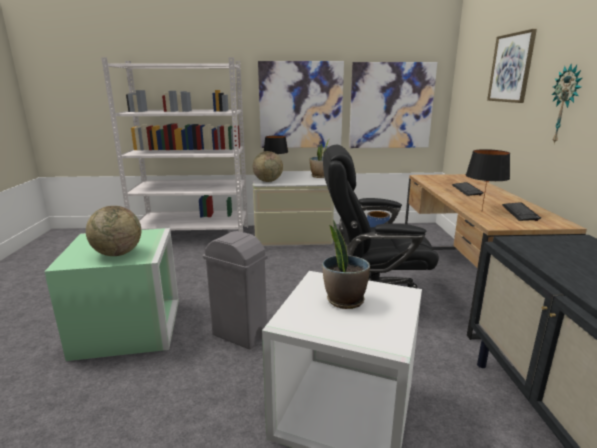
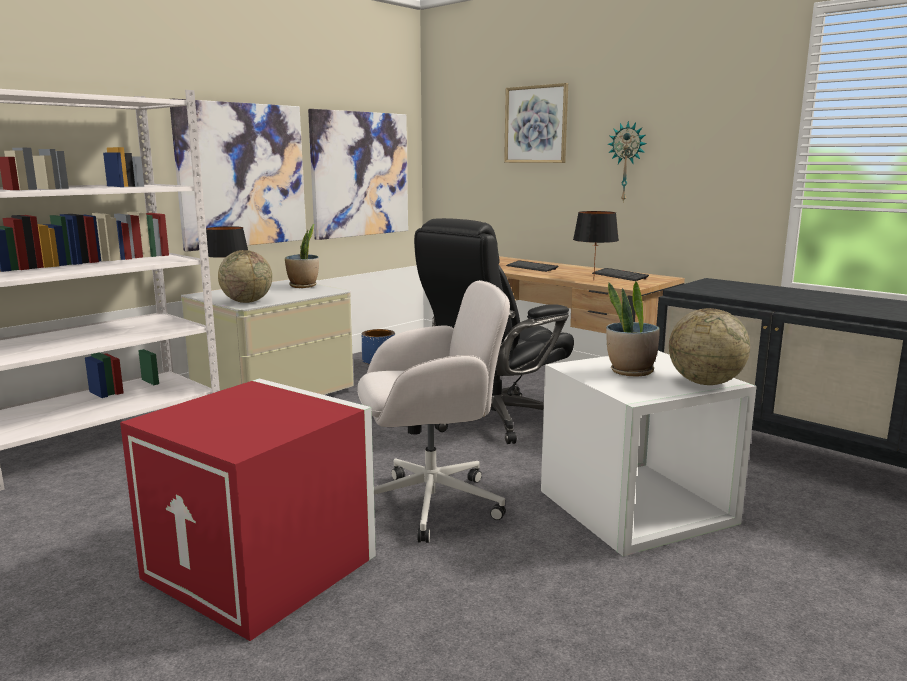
camera: 45 degrees left, 5 degrees down
(118, 253) = (283, 417): globe -> globe (705, 383)
(130, 328) = (264, 566): green storage box -> red storage box
(240, 335) = (431, 505): grey trash can -> white office chair

